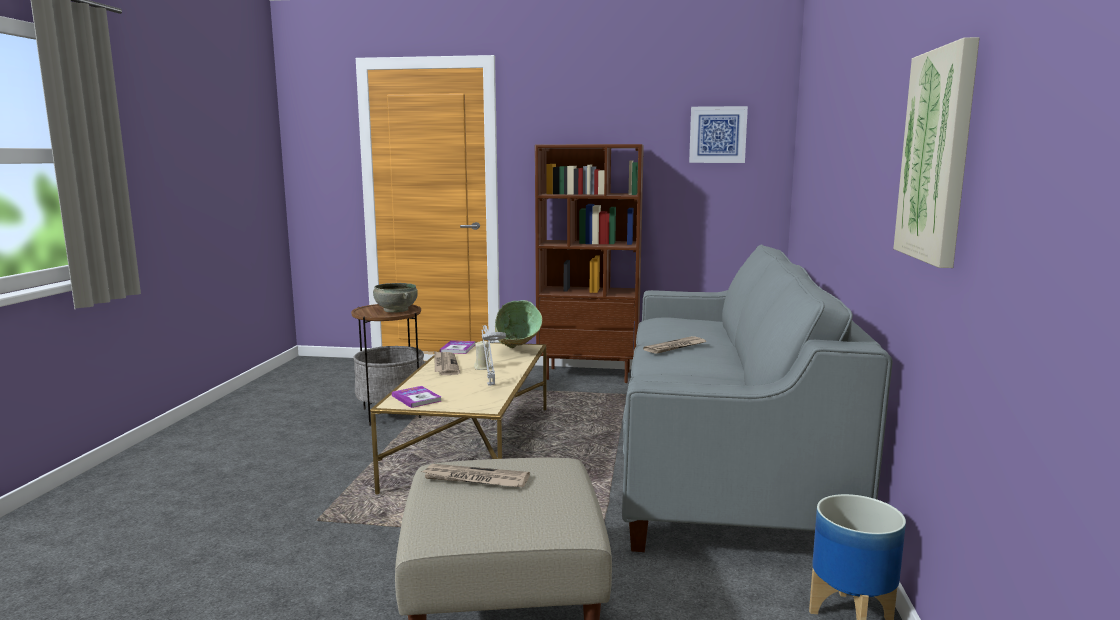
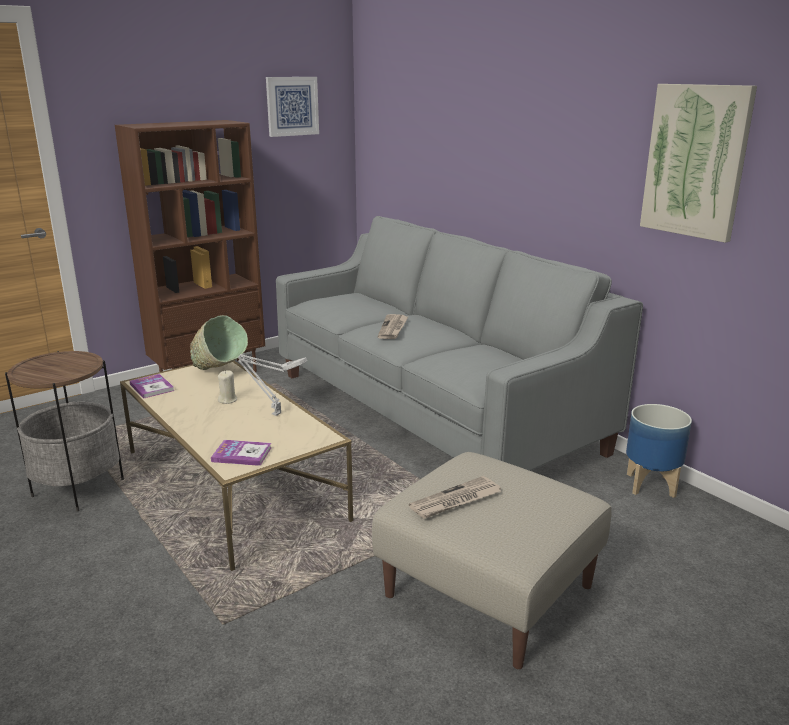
camera: 45 degrees left, 10 degrees up
(395, 310) = (69, 363): grey bowl -> none
(445, 365) = (184, 410): newspaper -> none

